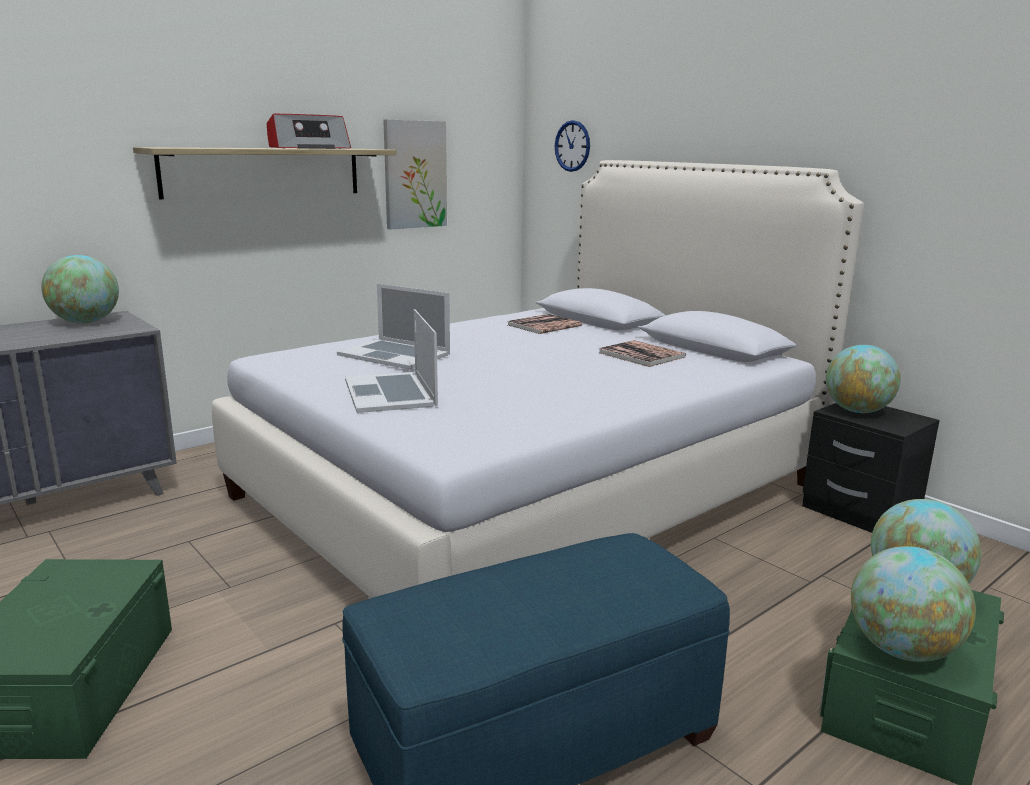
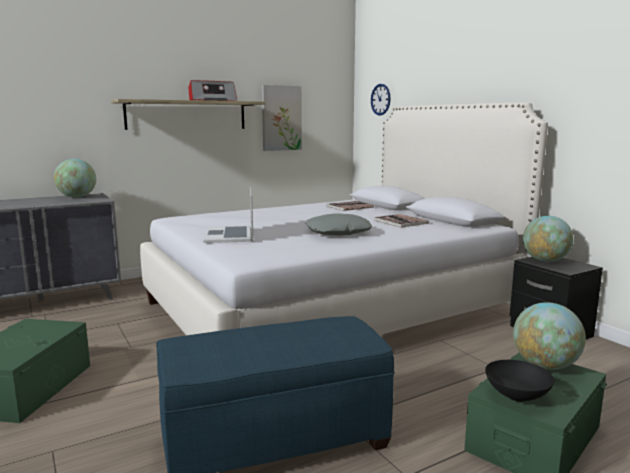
camera: 10 degrees right, 5 degrees down
(394, 354) = (245, 217): laptop -> none
(560, 381) = (338, 232): none -> grey pillow
(901, 650) = (515, 396): globe -> black bowl

